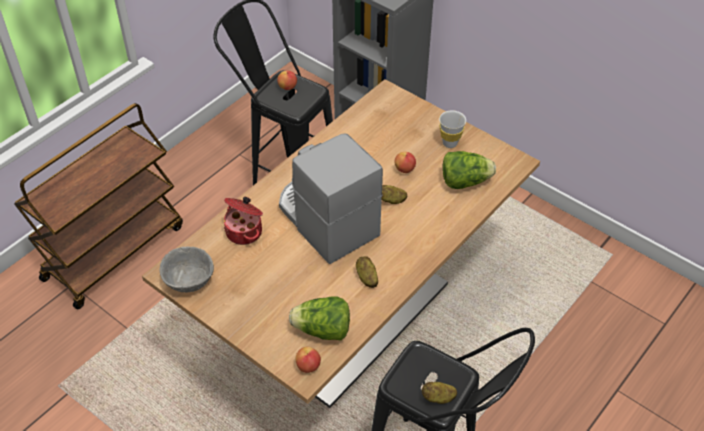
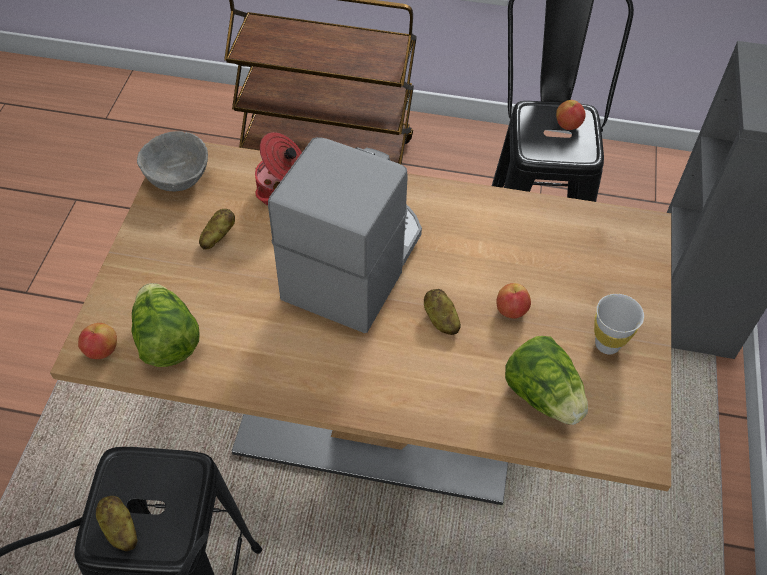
camera: 60 degrees right, 5 degrees up
(366, 278) = (281, 350): potato -> potato (217, 237)

